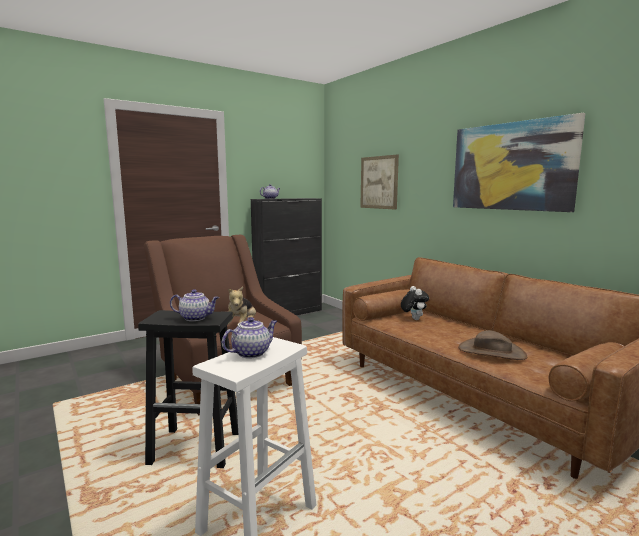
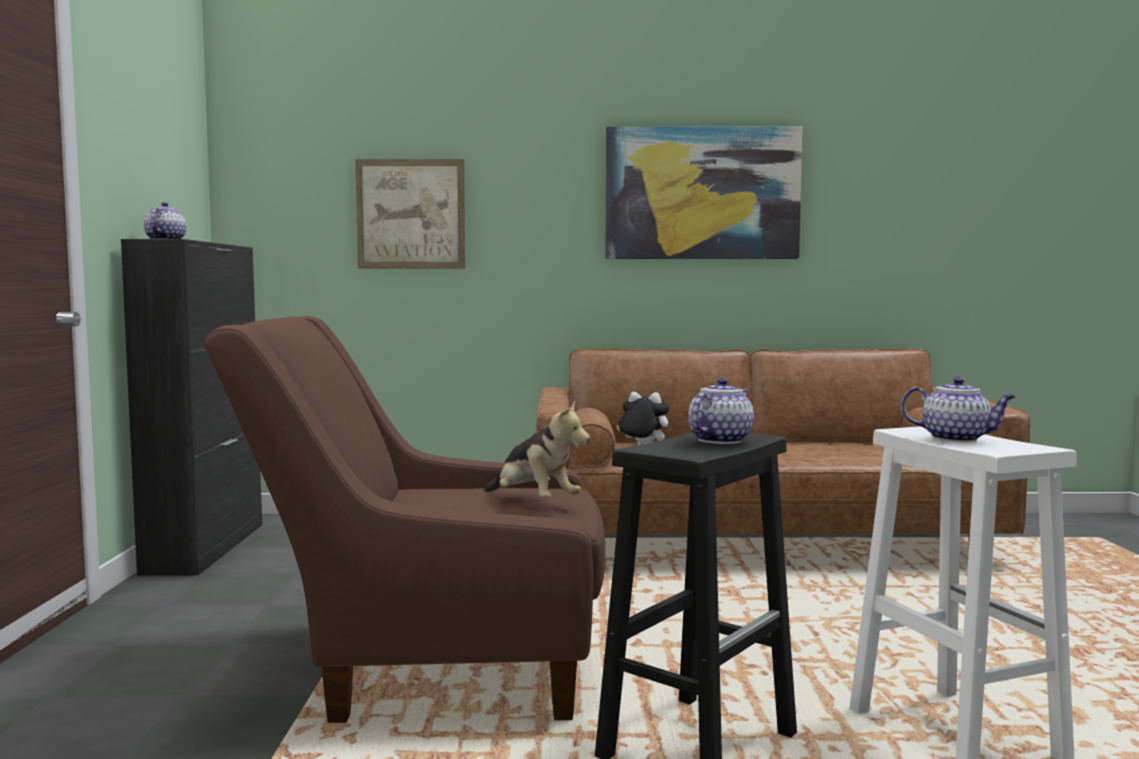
camera: 55 degrees left, 5 degrees down
(251, 353) = (957, 439): teapot -> teapot turned 120 degrees clockwise
(491, 352) = (825, 453): brown hat -> none

